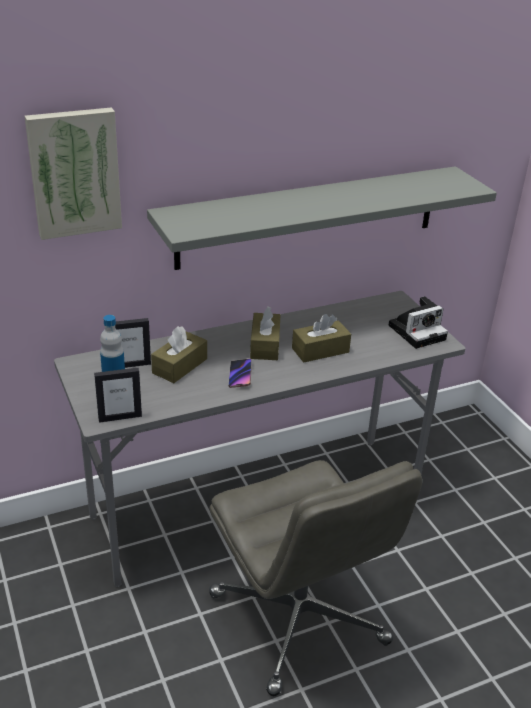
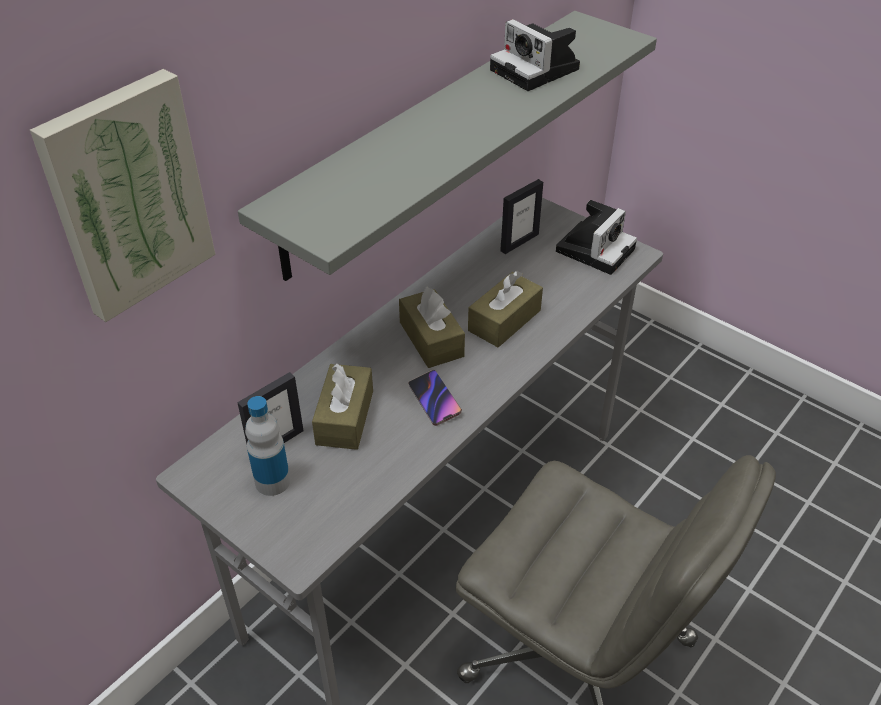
camera: 25 degrees left, 10 degrees up
(120, 417) = (324, 539): picture frame -> picture frame (519, 242)
(393, 190) = (537, 70): none -> camera

